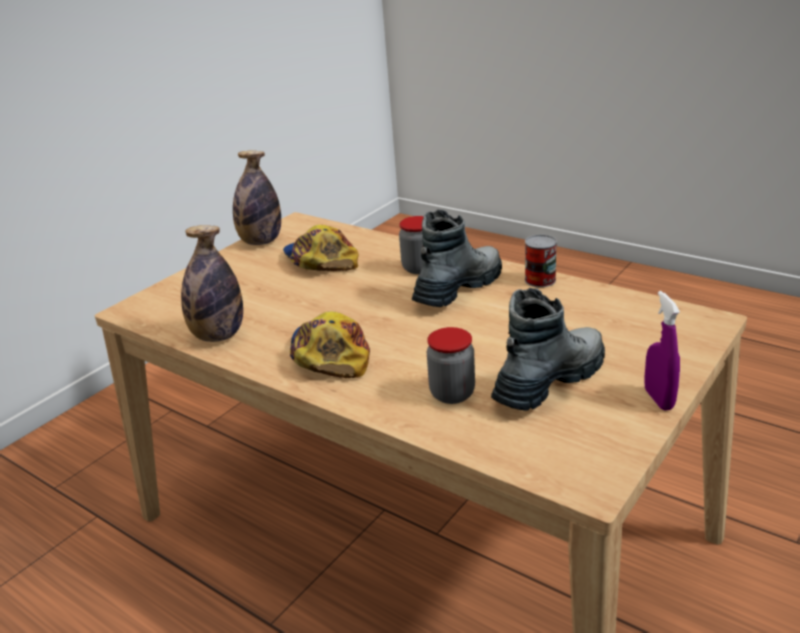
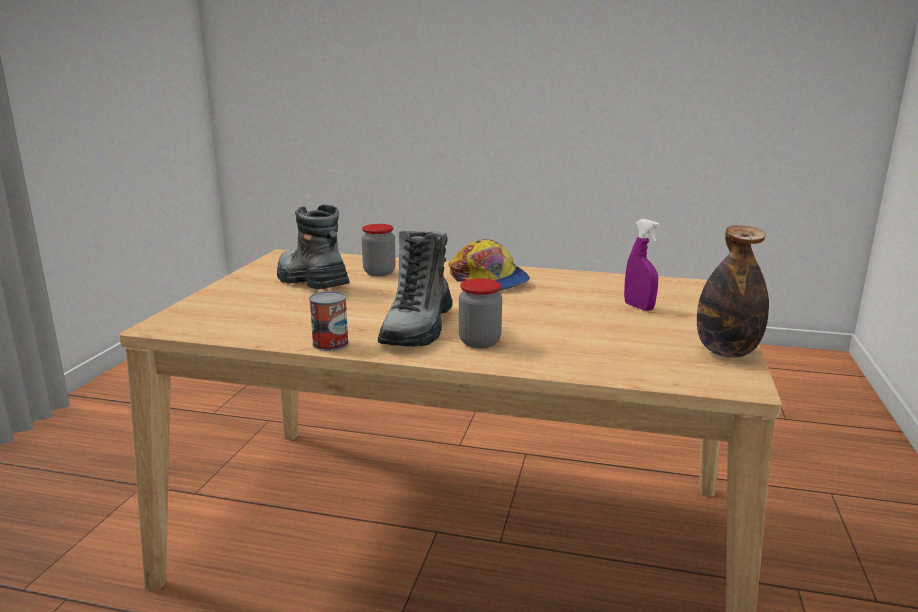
camera: 155 degrees right, 10 degrees down
(218, 336) = (596, 280): bottle -> none
(320, 260) = (609, 339): cap -> none
(549, 381) = (311, 283): boot -> boot turned 120 degrees clockwise
(658, 399) = (233, 282): purple spray bottle -> purple spray bottle (638, 307)

